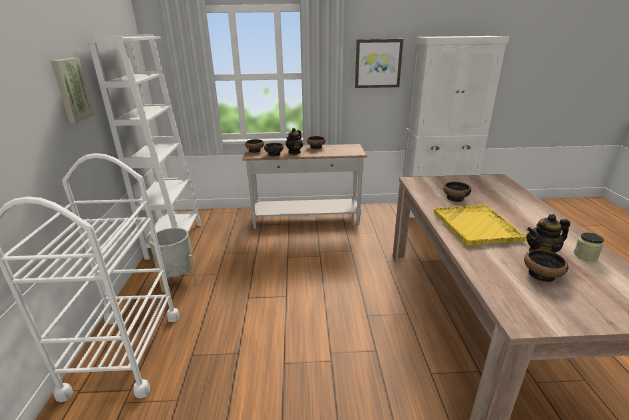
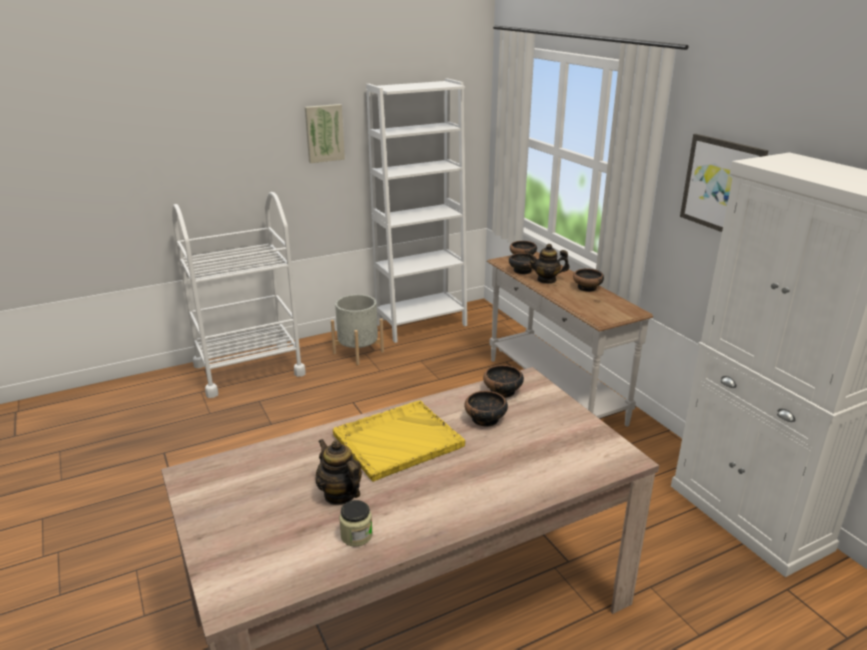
camera: 65 degrees right, 0 degrees up
(542, 275) = (285, 493): bowl -> bowl (502, 391)

